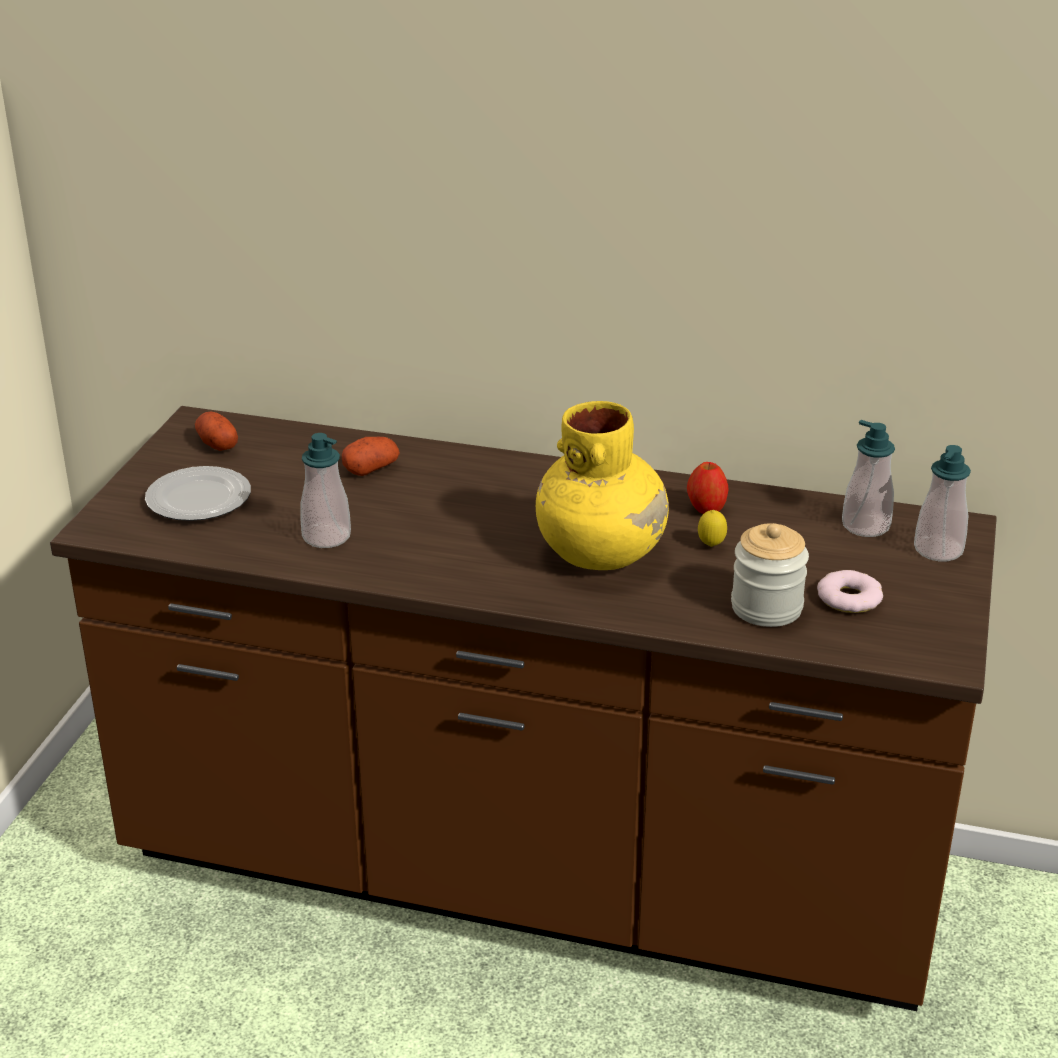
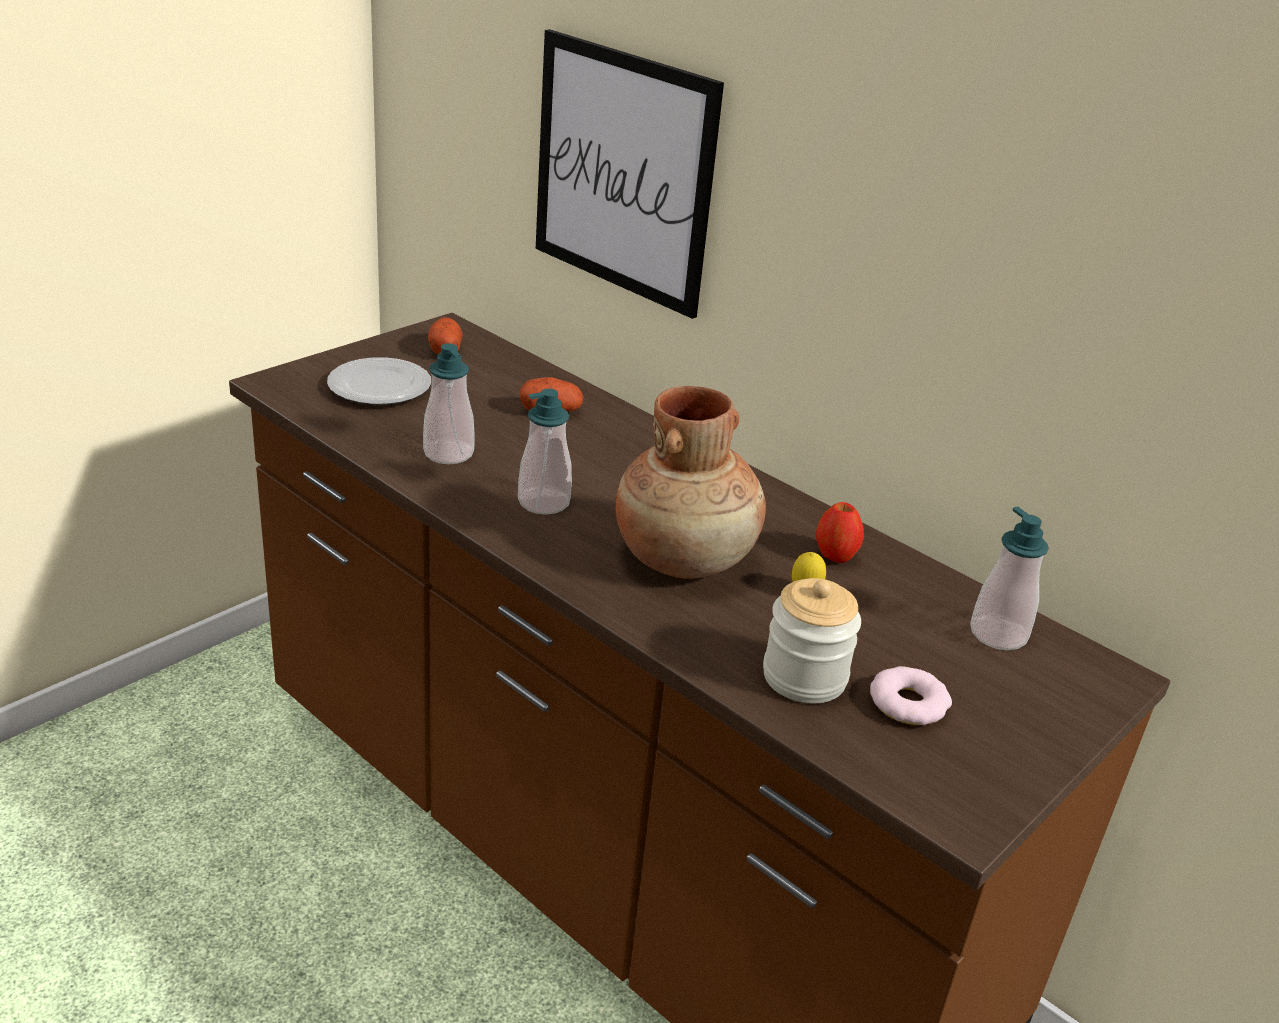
camera: 25 degrees right, 0 degrees up
(379, 227) = (623, 172): none -> picture
(601, 553) = (685, 558): yellow vase -> brown vase
(938, 550) = (1063, 691): soap dispenser -> soap dispenser (544, 502)

